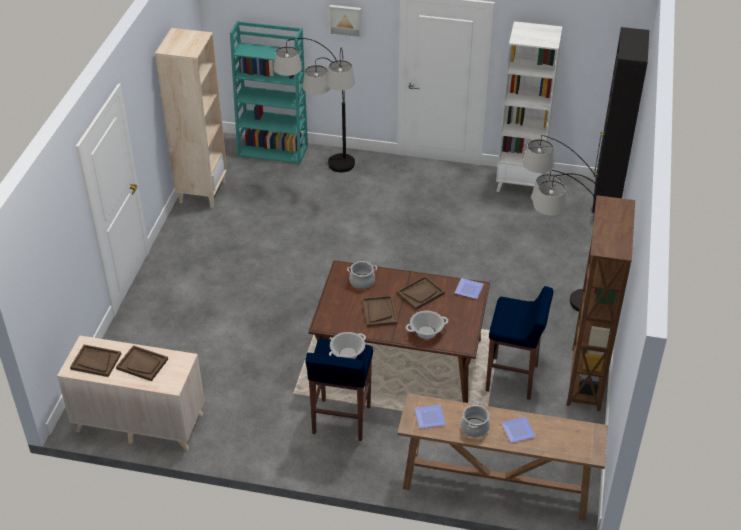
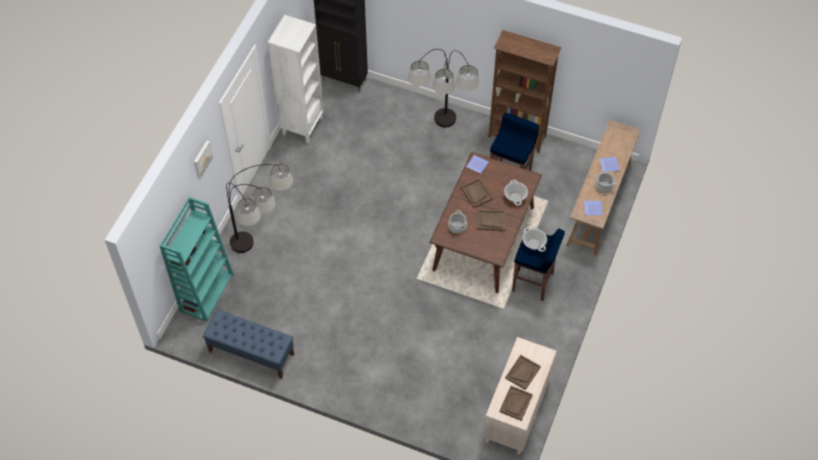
camera: 80 degrees left, 15 degrees up
(202, 191) = (251, 353): beige bookcase -> blue bench

